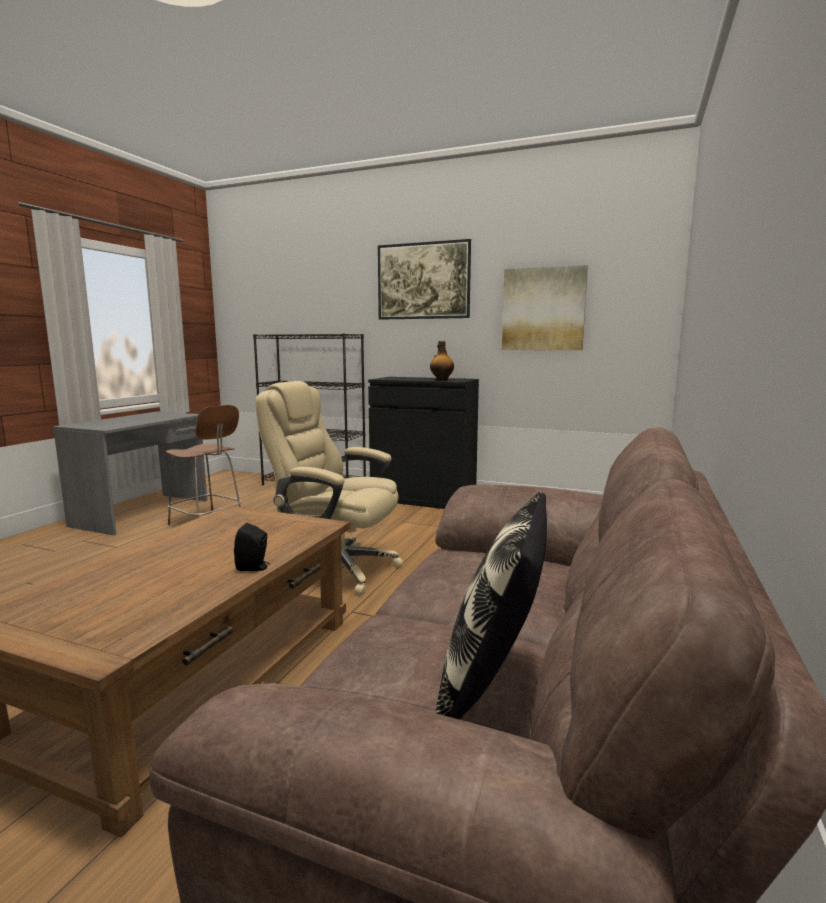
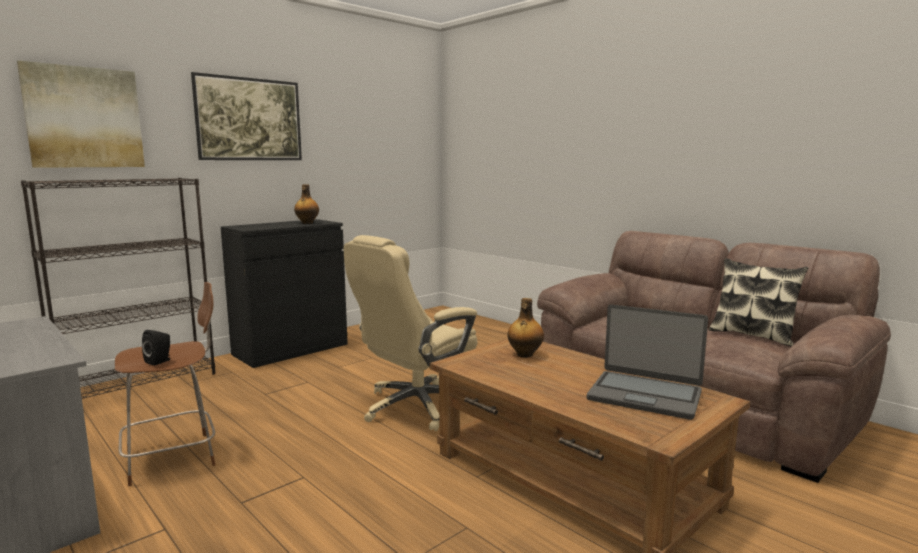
camera: 65 degrees left, 0 degrees up
(129, 600) = (645, 395): none -> laptop
(254, 568) = (600, 363): black speaker -> black speaker (160, 361)
(270, 532) = (524, 355): none -> bottle
(543, 309) = (360, 154): picture -> picture (84, 118)

